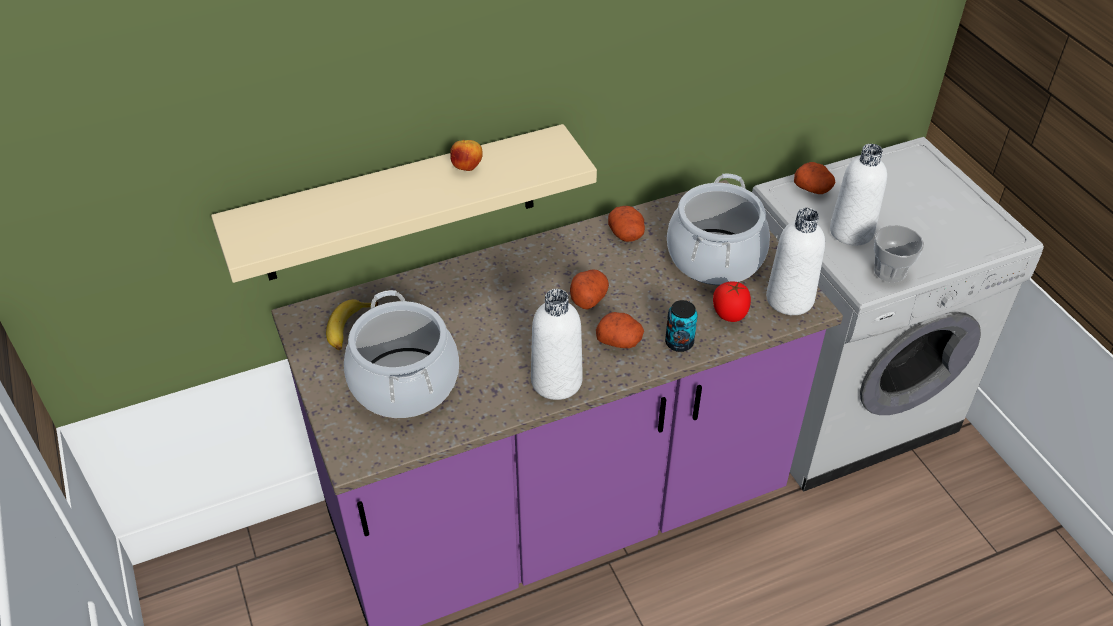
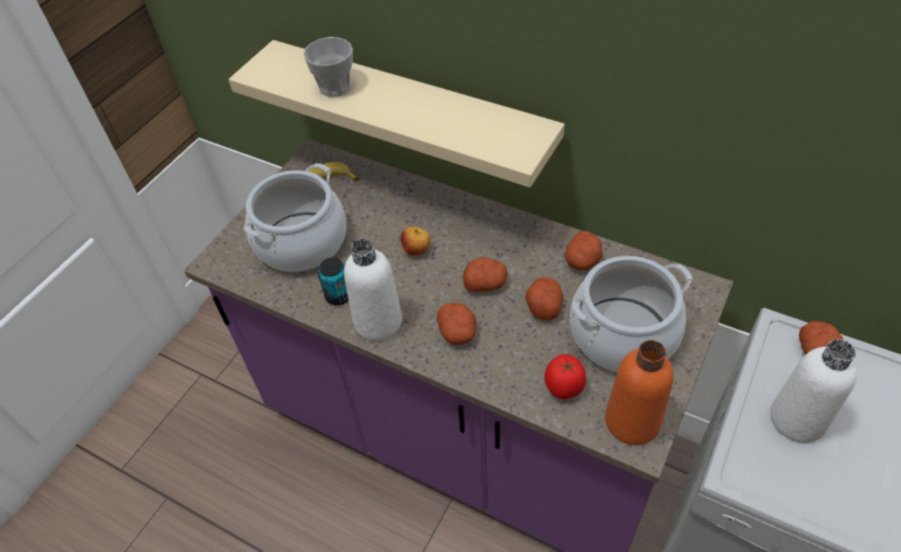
camera: 55 degrees right, 5 degrees up
(467, 167) = (447, 109): apple -> apple (417, 251)
(646, 280) = (543, 306): none -> potato
(679, 343) = (494, 372): can -> can (338, 296)
(789, 299) = (632, 421): white bottle -> orange bottle
(890, 271) = (779, 486): cup -> cup (335, 87)

